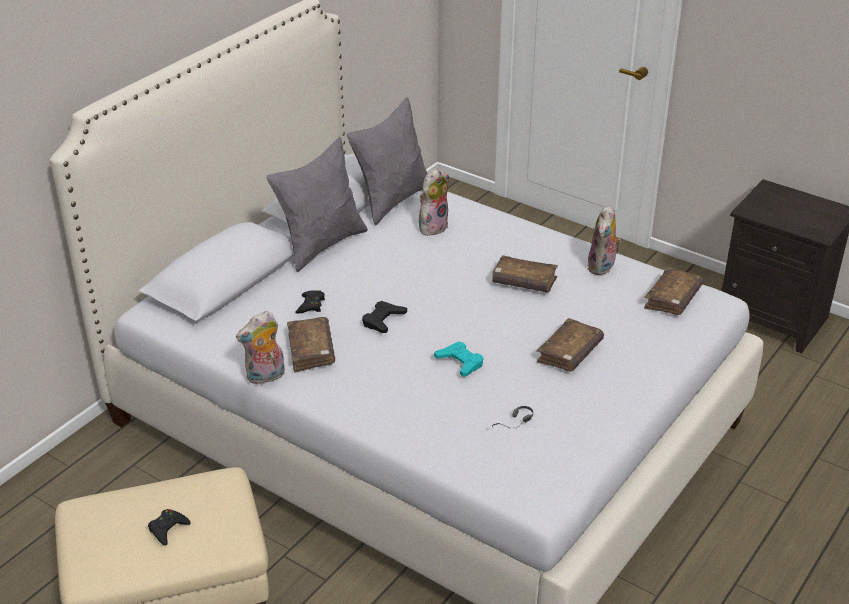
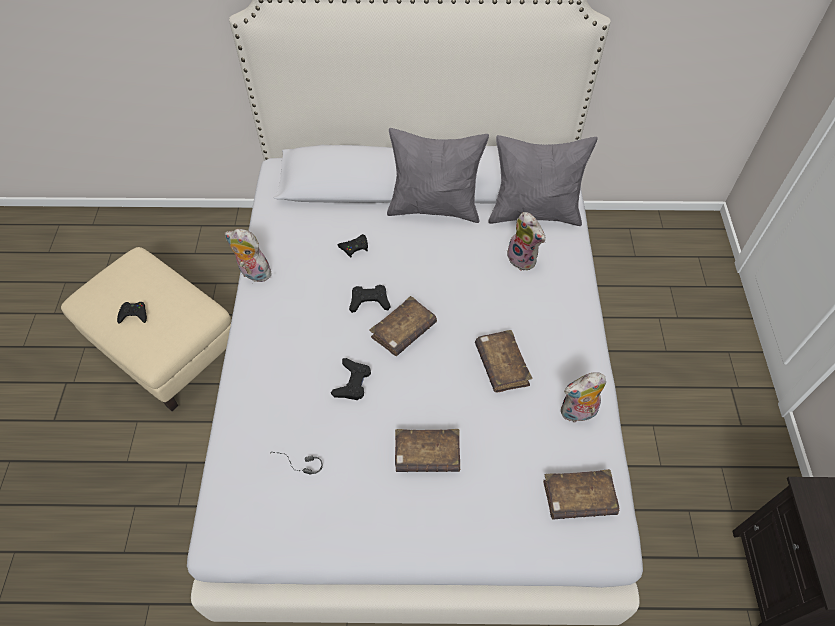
camera: 55 degrees right, 20 degrees up
(311, 351) = (300, 281): brown book -> brown book (403, 331)
(432, 226) = (523, 259): plush toy -> plush toy turned 45 degrees clockwise
(460, 362) = (352, 382): turquoise game controller -> black game controller

